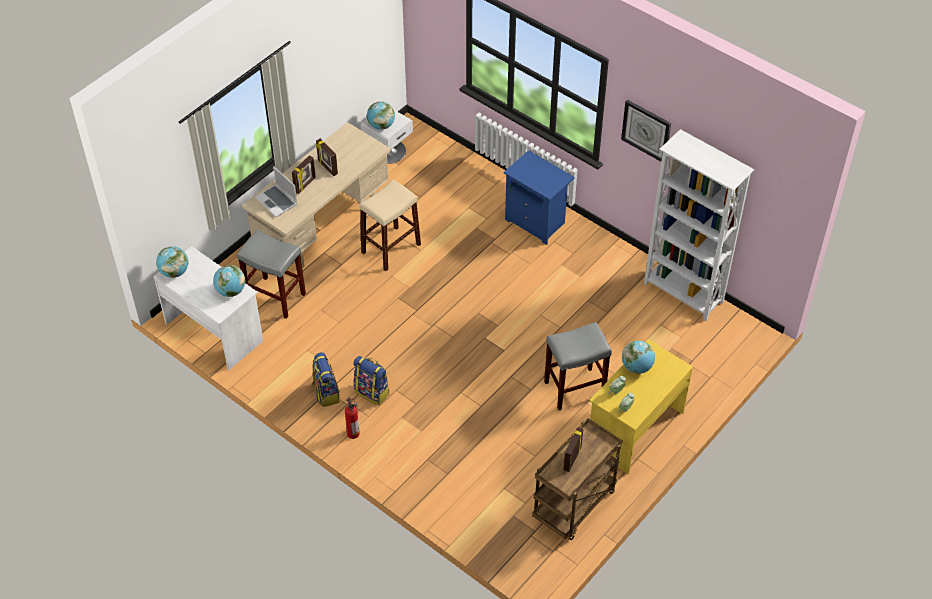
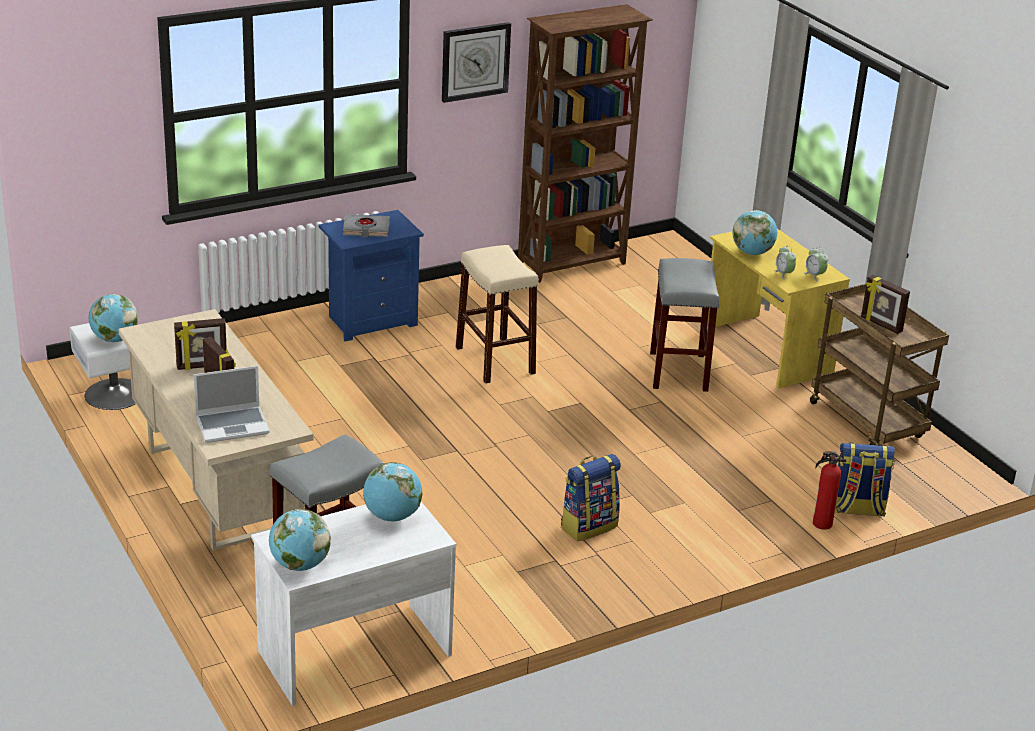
camera: 70 degrees left, 20 degrees down
(326, 393) = (563, 568): backpack -> backpack (857, 509)
(353, 432) = (655, 562): fire extinguisher -> fire extinguisher (820, 523)
(391, 248) = (317, 441): beige stool -> beige stool (495, 360)
(536, 172) = (366, 229): none -> grey book
(683, 294) = (573, 264): white bookcase -> brown bookcase

